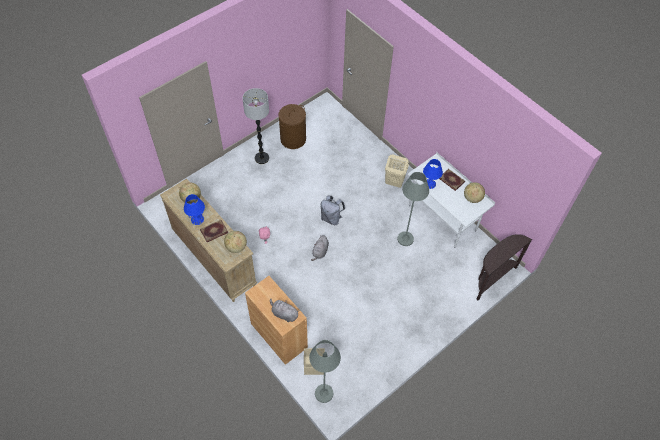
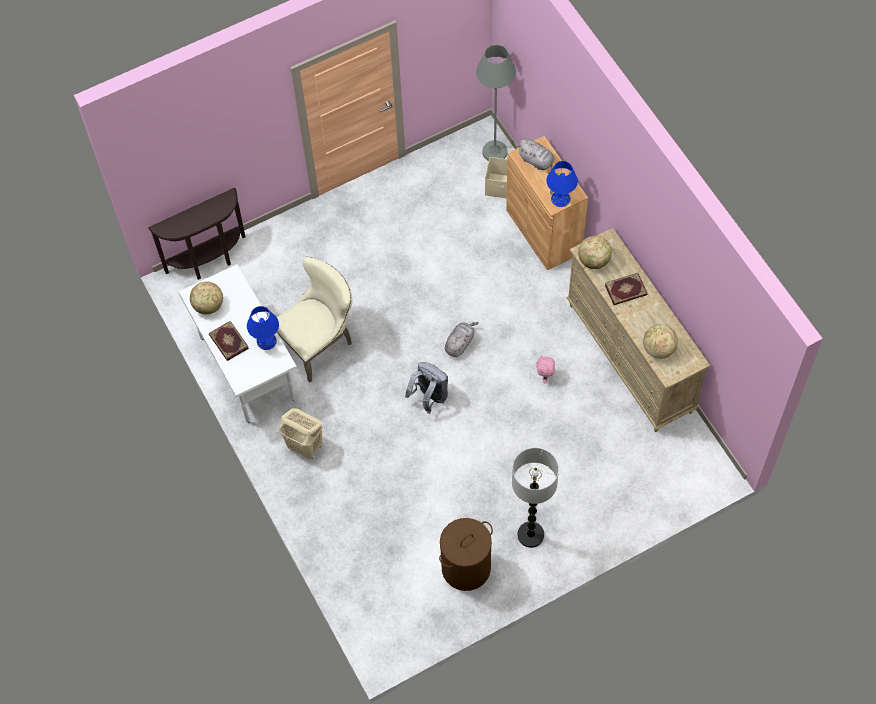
camera: 165 degrees left, 5 degrees up
(197, 219) = (650, 313): blue table lamp -> blue table lamp (560, 198)
(405, 239) = (319, 343): grey floor lamp -> beige chair

